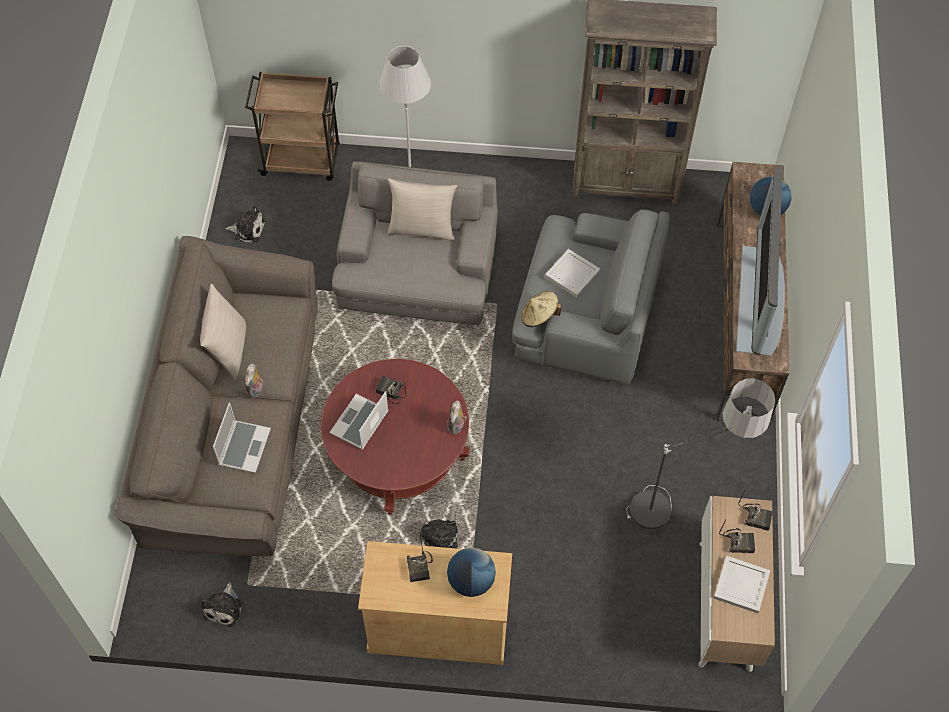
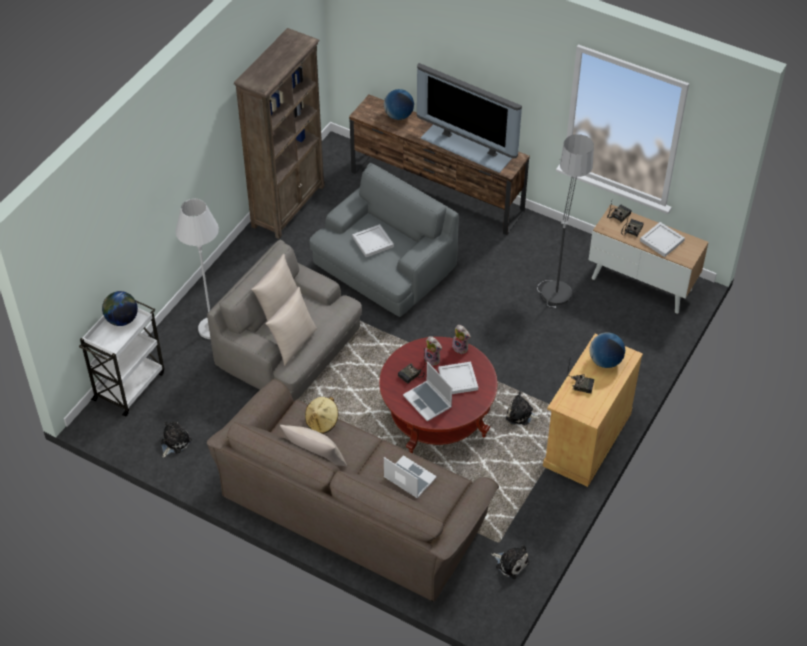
camera: 65 degrees left, 10 degrees down
(256, 390) = (362, 456): plush toy -> plush toy (433, 359)
(302, 160) = (130, 385): brown cart -> white cart
(306, 94) = (122, 319): none -> globe
(383, 262) = (293, 343): none -> beige pillow
(407, 442) = (458, 380): none -> white tray
(539, 316) = (395, 273): beige hat -> beige hat (322, 422)

